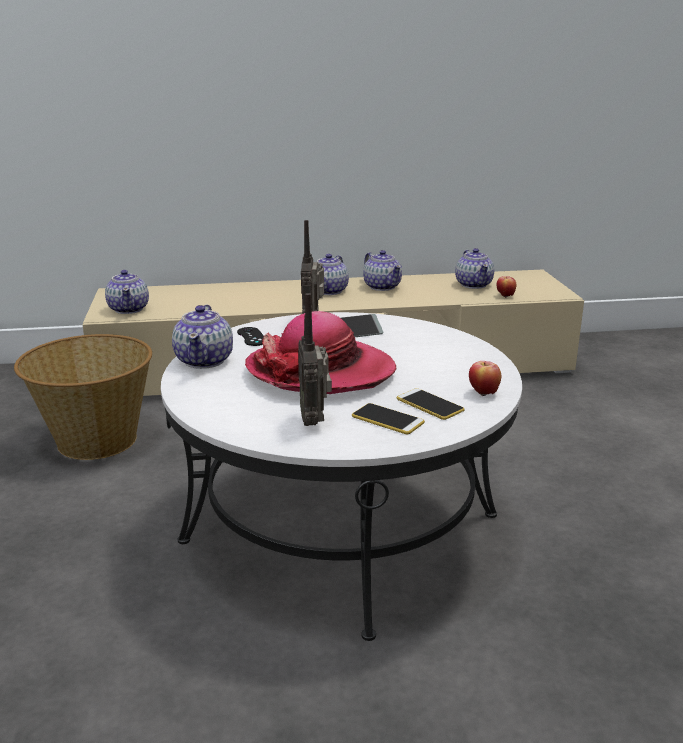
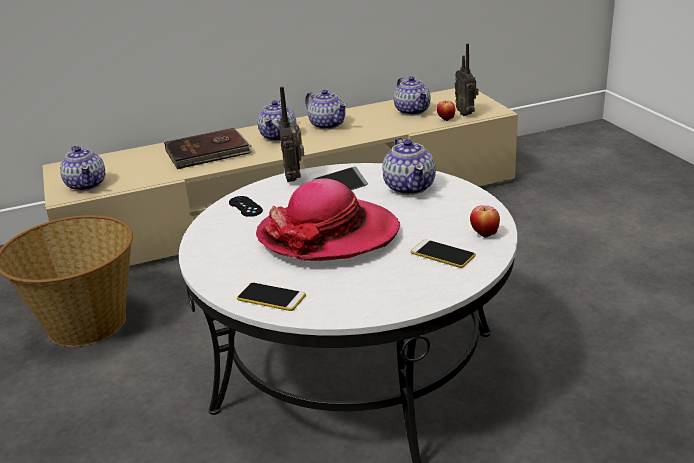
camera: 10 degrees left, 5 degrees up
(205, 360) = (213, 240): teapot -> teapot (409, 187)
(255, 296) = (208, 152): none -> brown book
(315, 421) = (347, 288): radio -> radio (466, 113)
(387, 419) = (412, 276): phone -> phone (271, 297)

